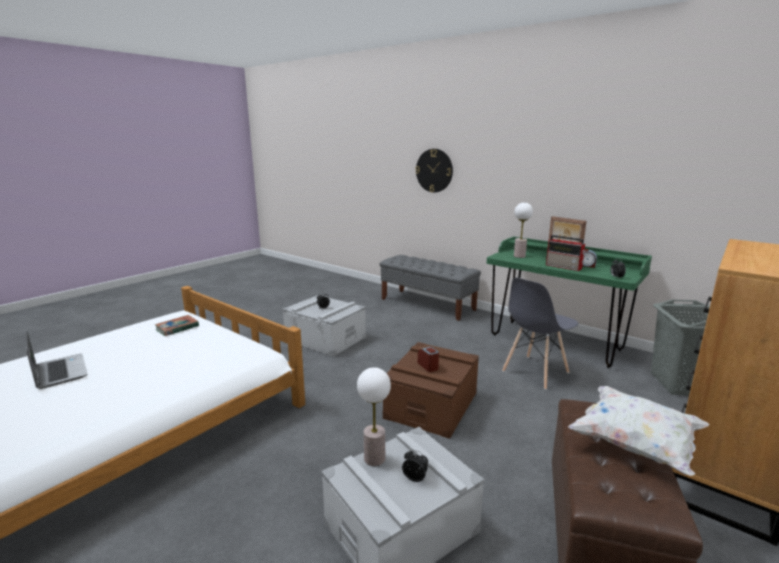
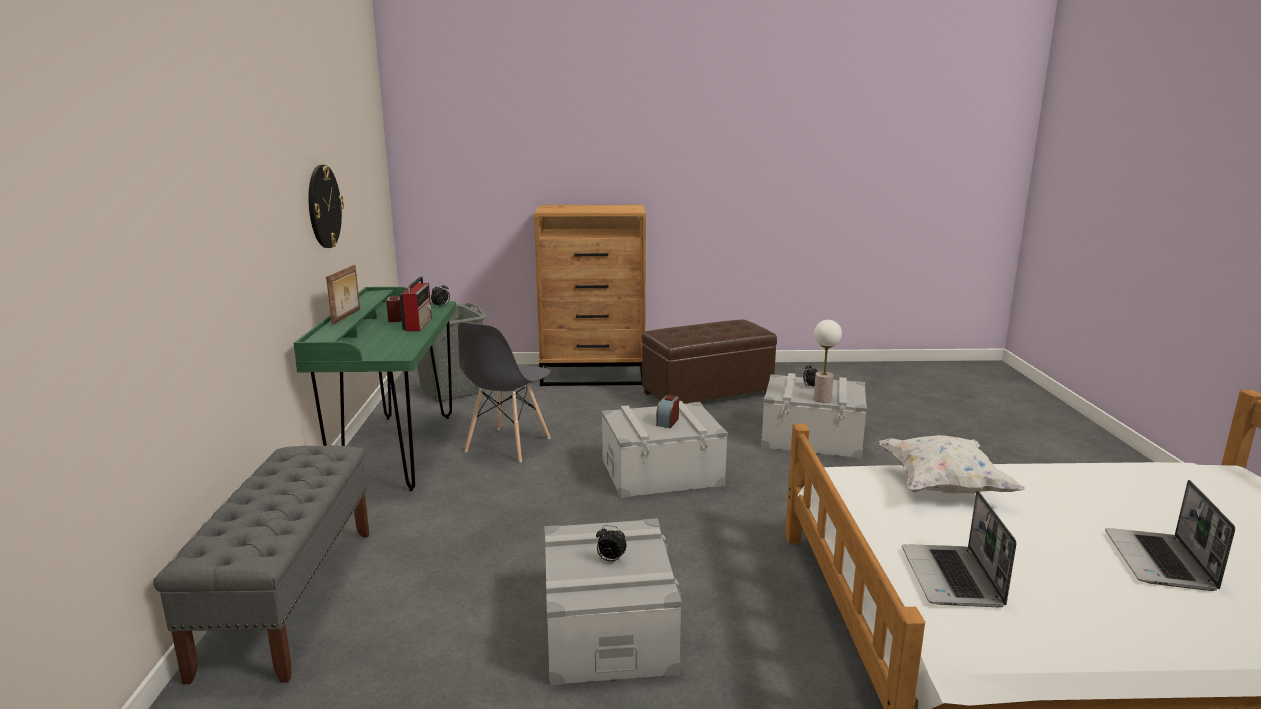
camera: 130 degrees left, 0 degrees up
(177, 328) = (953, 578): book -> laptop
(431, 405) = (661, 472): brown storage box -> grey storage box
(434, 170) = (153, 265): wall clock -> wall clock (323, 206)
(519, 256) = (381, 346): table lamp -> none
(535, 372) = (507, 445): grey chair -> grey chair turned 105 degrees clockwise
(635, 445) = (694, 328): white pillow -> white pillow (942, 486)

